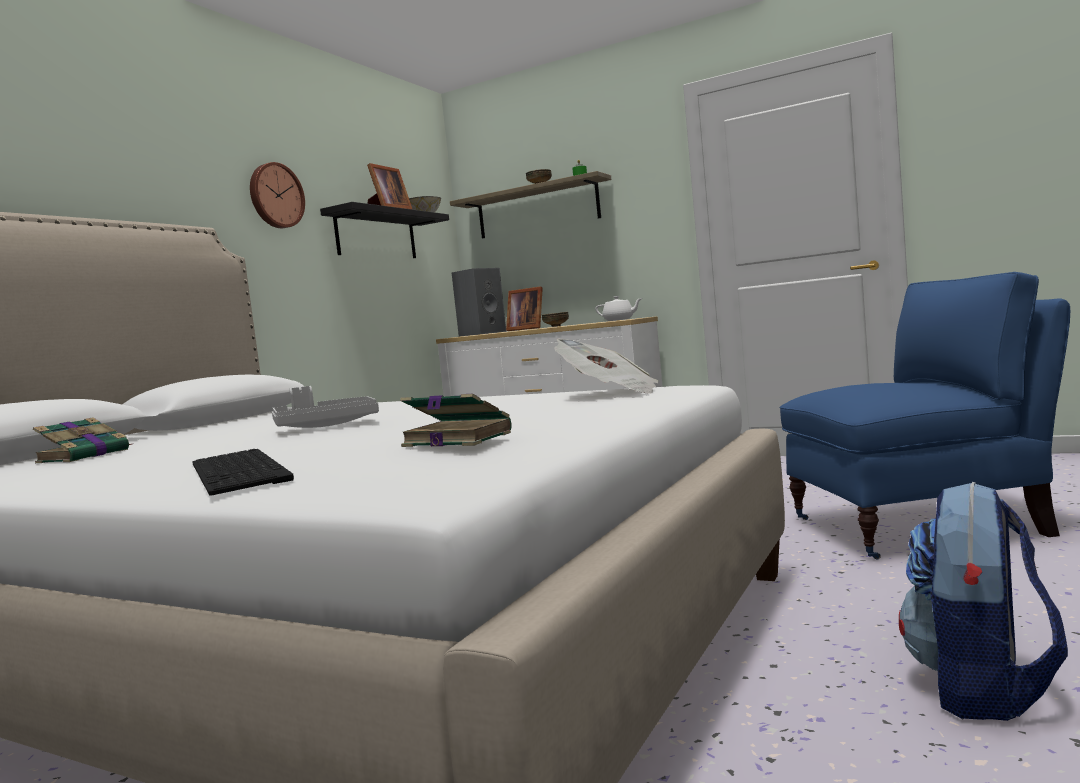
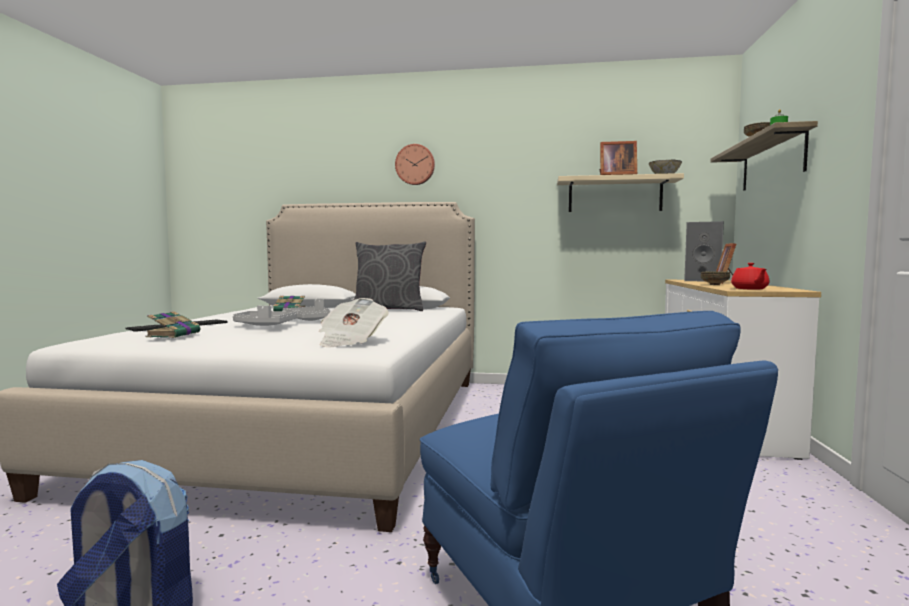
camera: 70 degrees right, 0 degrees up
(234, 420) = (388, 309): none -> grey pillow
(275, 196) = (518, 176): wall clock -> wall clock (415, 165)
(375, 429) = (264, 325): none -> grey tray
(376, 235) = (615, 195): black shelf -> beige shelf
(619, 320) = (749, 289): white teapot -> red teapot

